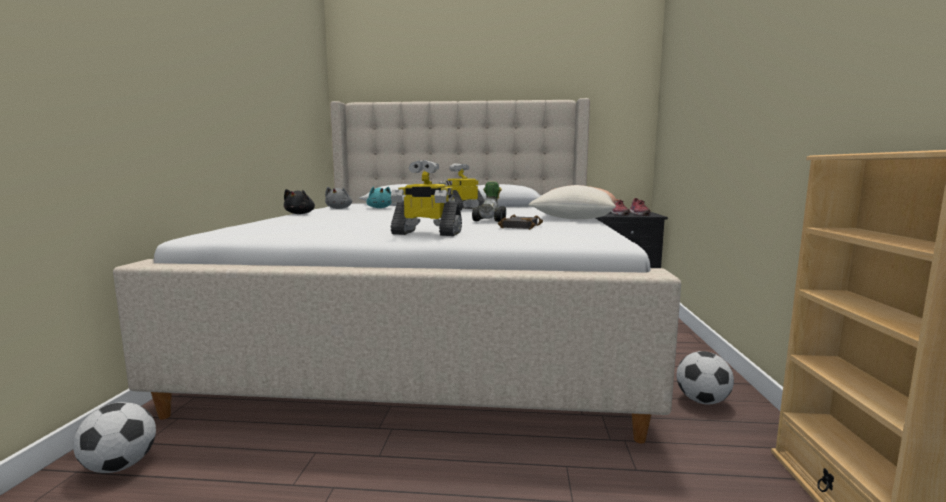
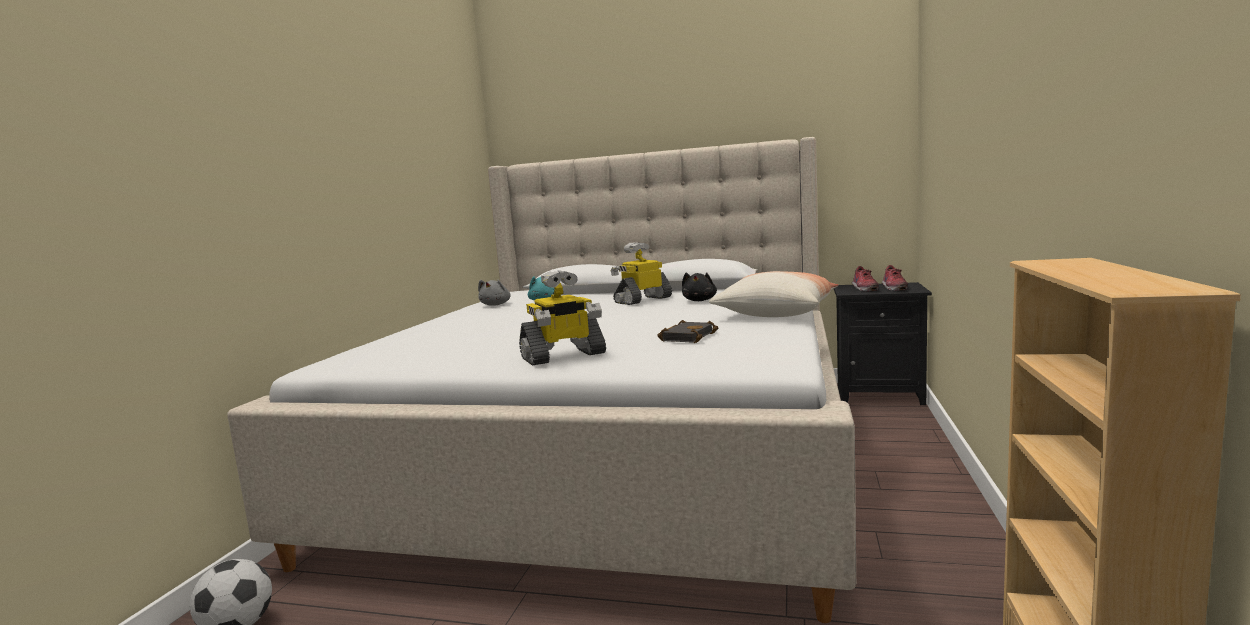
camera: 10 degrees right, 0 degrees up
(300, 214) = (445, 318): black plush toy -> black plush toy (700, 300)
(426, 233) = (563, 356): toy robot -> toy robot turned 45 degrees counterclockwise
(491, 220) = (662, 323): toy car -> none
(702, 401) = (930, 564): football -> none

